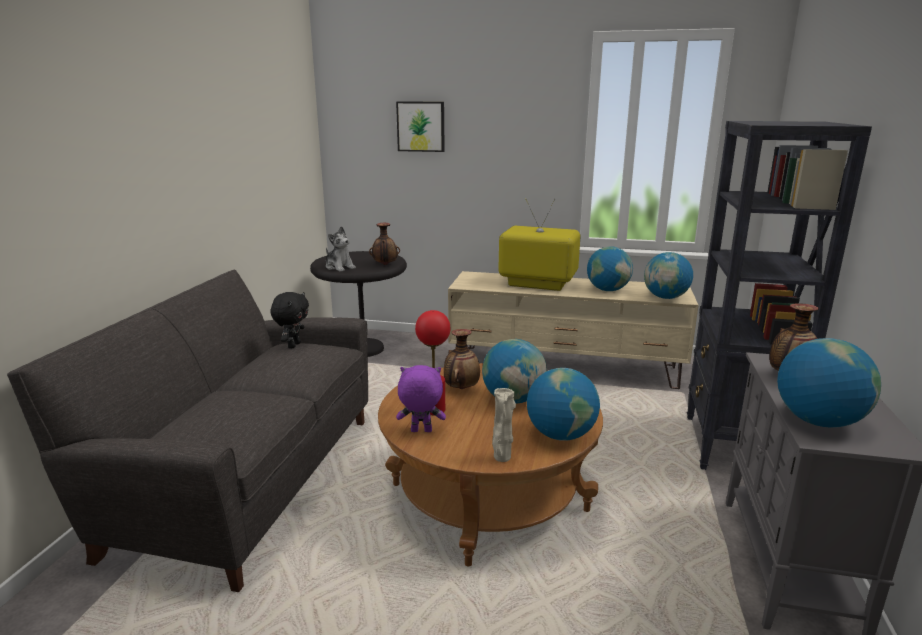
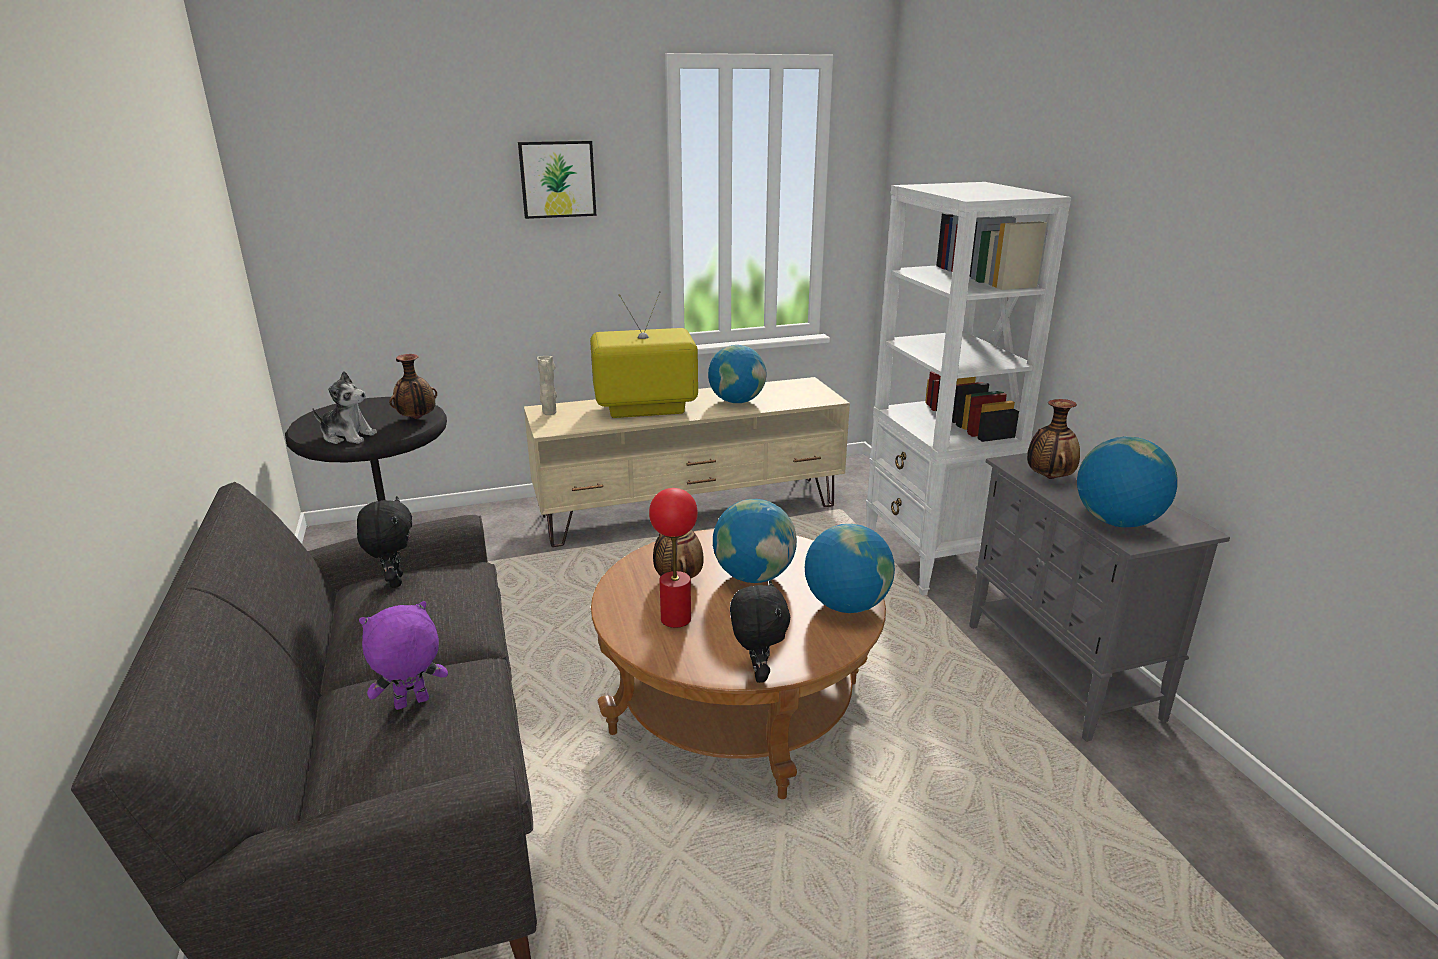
camera: 30 degrees left, 5 degrees up
(421, 126) = (423, 195): picture -> picture (557, 179)
(421, 431) = (690, 653): purple plush toy -> purple plush toy (411, 704)
(449, 456) = (757, 674): none -> black plush toy
(501, 458) = (814, 655): beige vase -> beige vase (549, 413)
(665, 297) = (808, 399): globe -> none
(734, 447) = (933, 560): black bookcase -> white bookcase

